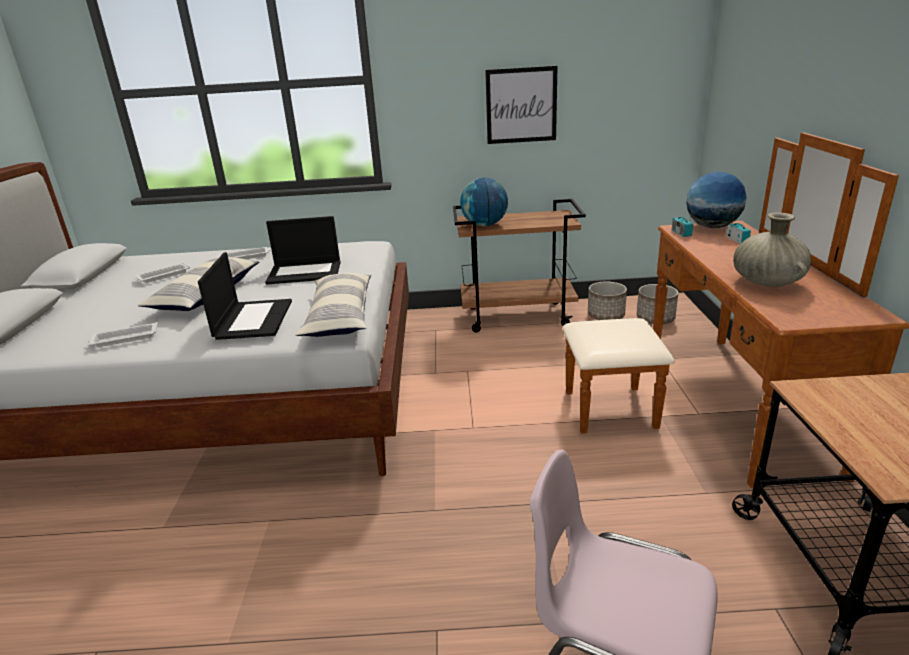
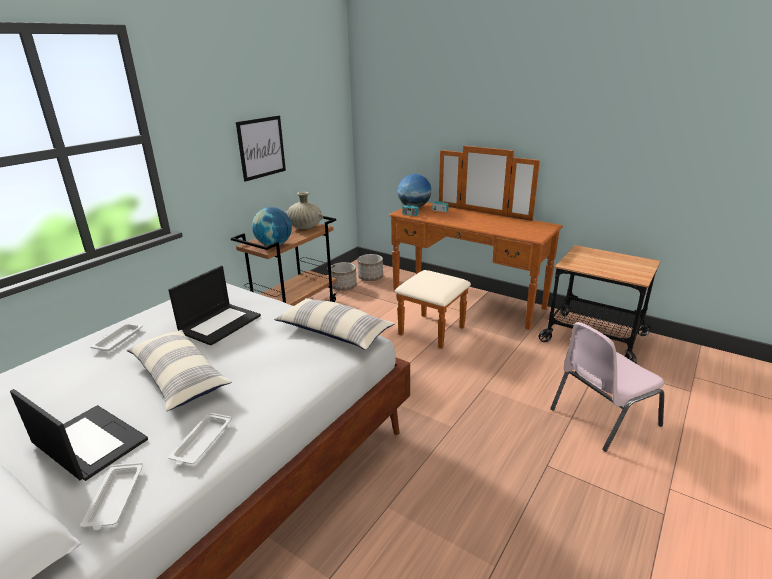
camera: 55 degrees left, 0 degrees up
(163, 276) = (65, 393): white tray -> white tray (114, 499)
(253, 319) = (284, 365): laptop -> laptop (88, 442)
(767, 282) = (494, 225): beige vase -> beige vase (305, 227)

